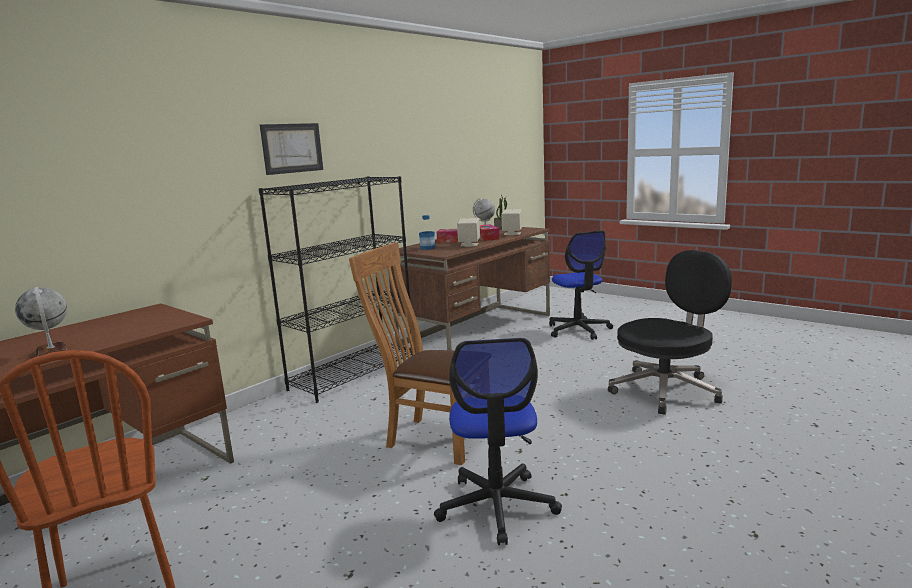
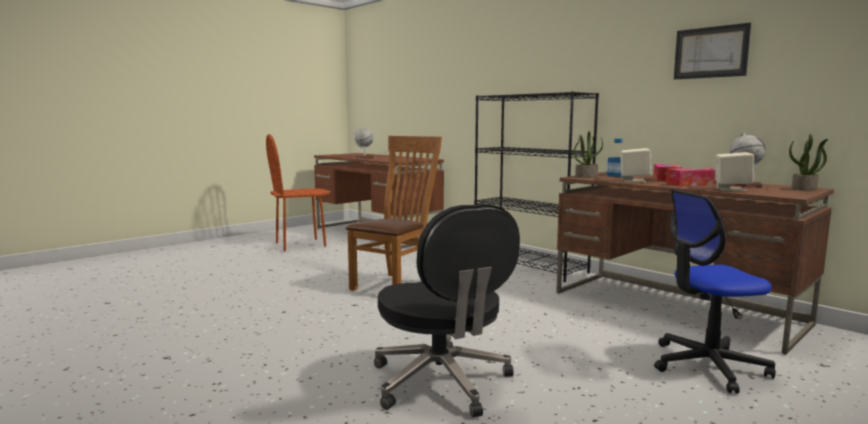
camera: 95 degrees right, 5 degrees down
(292, 148) = (533, 66): picture -> picture (710, 52)
(435, 252) = (586, 176): none -> potted plant
(497, 506) = (291, 295): office chair -> none

